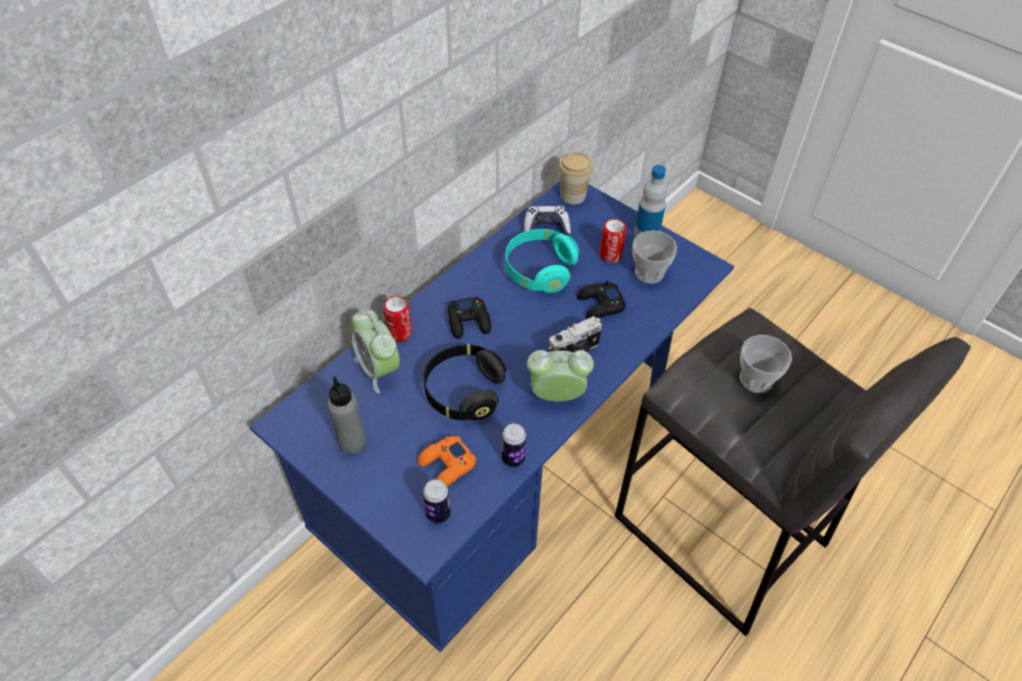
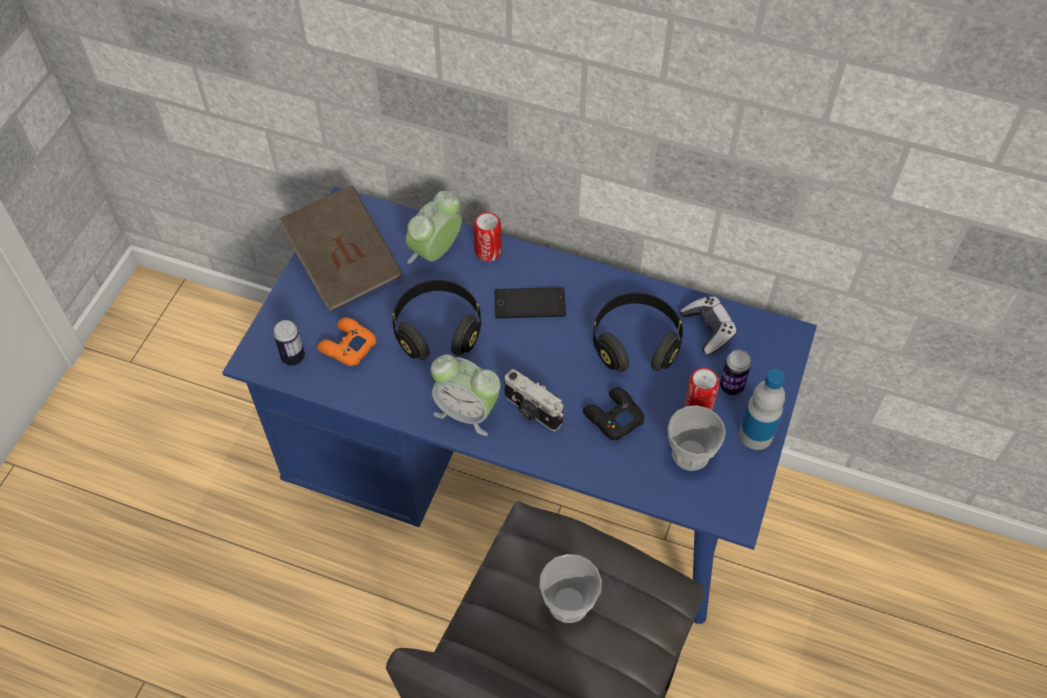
camera: 70 degrees right, 5 degrees up
(352, 442) = (345, 265): grey bottle -> brown book
(469, 321) = (530, 304): black game controller -> phone
(513, 458) = (375, 397): can -> can (731, 386)
(539, 270) = (635, 343): turquoise headphones -> black headphones
(557, 395) = (467, 412): alarm clock -> alarm clock turned 135 degrees clockwise
(573, 195) = (777, 340): cup -> none

